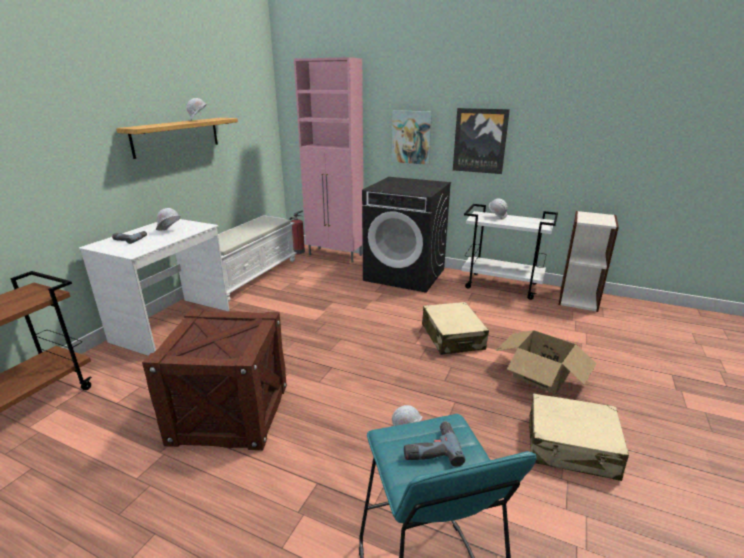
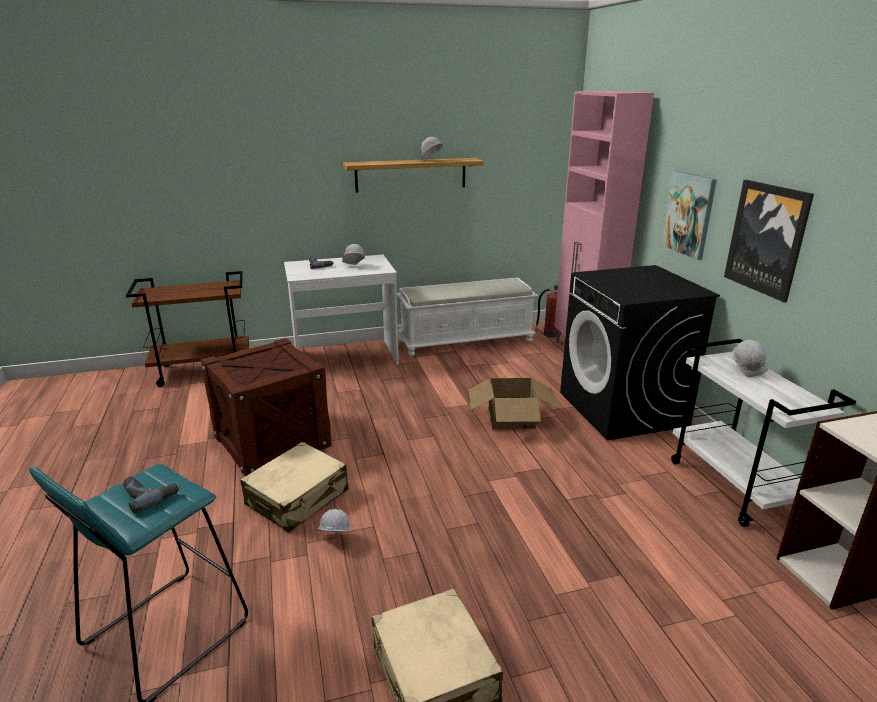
camera: 50 degrees right, 0 degrees up
(452, 337) = (538, 499): beige suitcase -> beige suitcase (298, 498)
(540, 374) = (555, 601): cardboard box -> cardboard box (511, 417)

